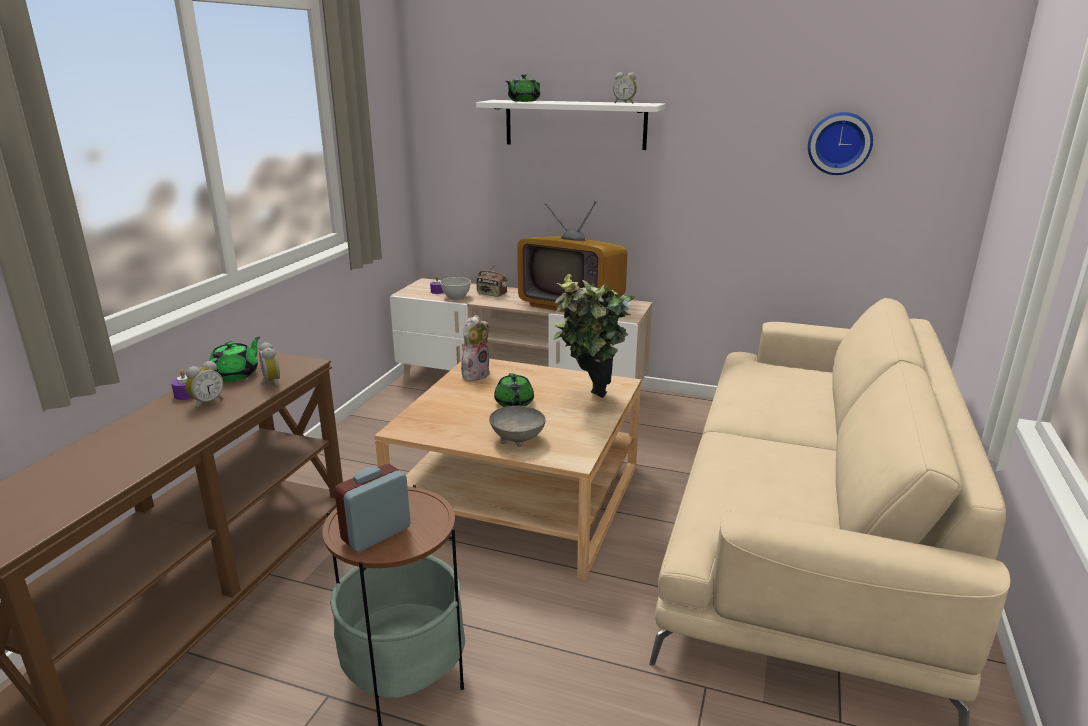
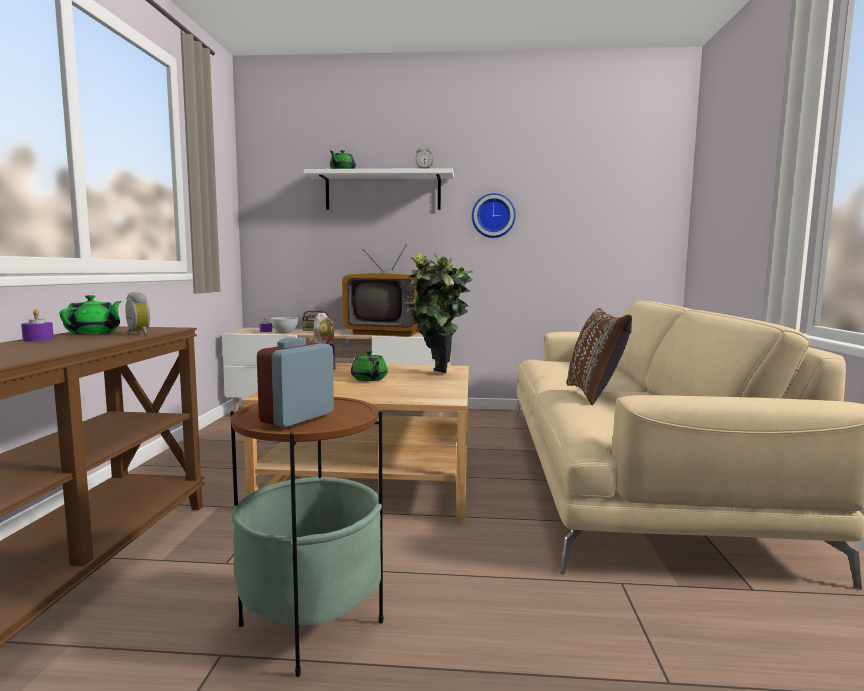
camera: 15 degrees left, 15 degrees down
(207, 402) = (65, 341): alarm clock -> none
(518, 440) = (387, 394): grey bowl -> none
(759, 455) = (595, 394): none -> brown pillow
(839, 143) = (582, 199): wall clock -> wall clock (493, 216)

